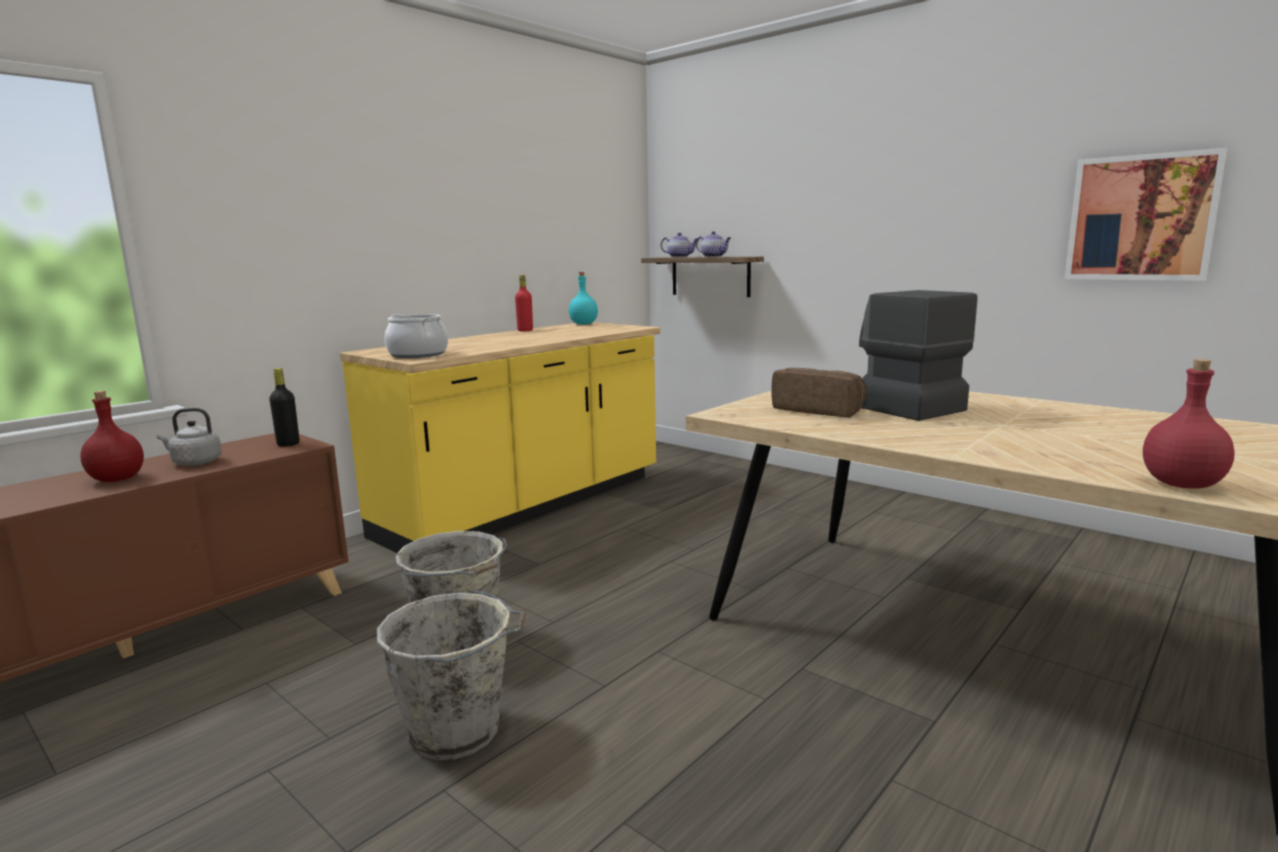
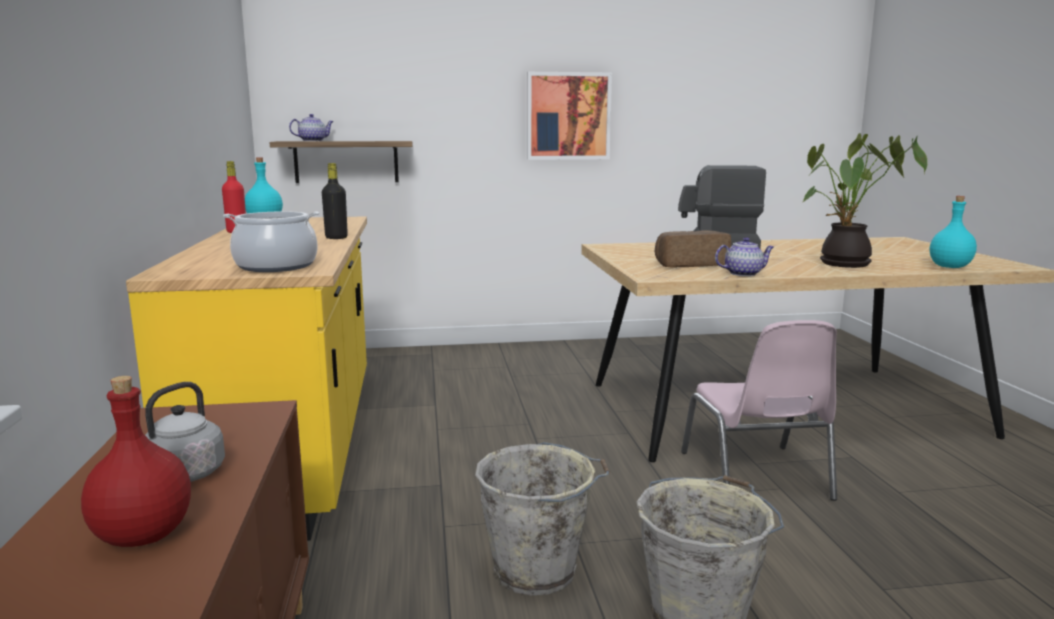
camera: 50 degrees left, 0 degrees up
(288, 444) = (226, 417): black bottle -> black bottle (336, 238)
(714, 257) = (363, 141): teapot -> teapot (743, 274)
(770, 677) = (756, 476): none -> pink chair
(1011, 447) = (846, 265): none -> potted plant
(1141, 218) = (712, 116): picture -> picture (568, 116)
(1181, 485) = (950, 267): red bottle -> turquoise bottle

